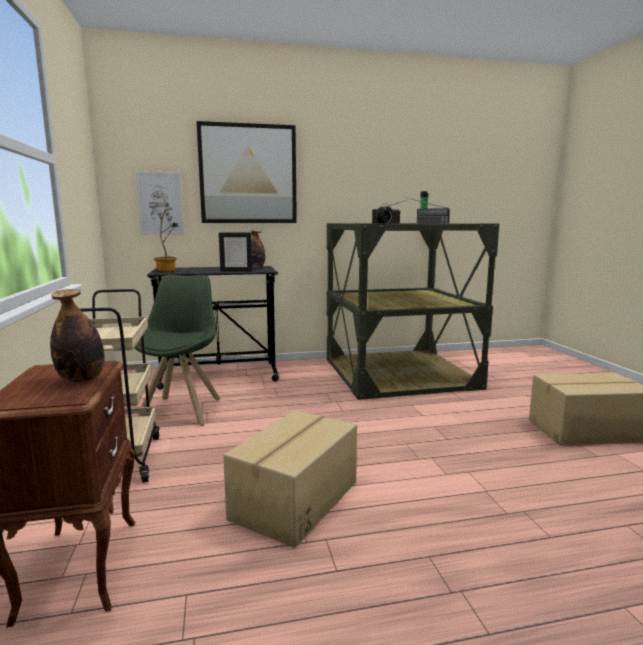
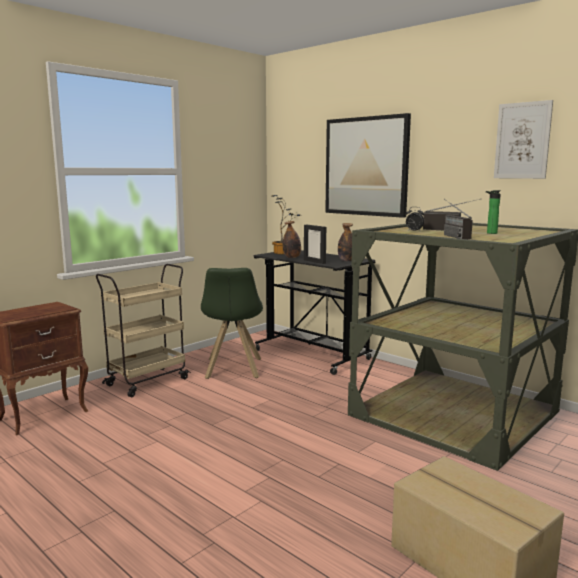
camera: 55 degrees right, 0 degrees up
(81, 379) = (38, 312): bottle -> bottle (292, 257)
(160, 203) = (301, 193): picture -> picture (522, 140)
(181, 410) = (233, 368): green chair -> green chair turned 120 degrees clockwise
(293, 500) = (148, 443): cardboard box -> none

